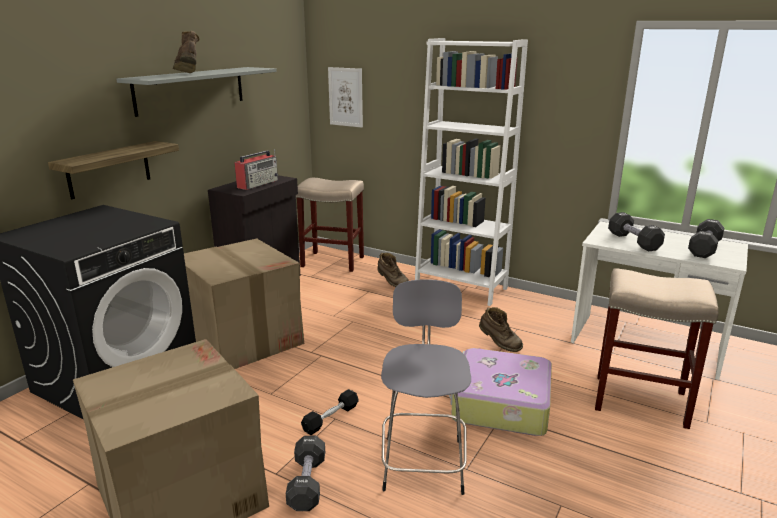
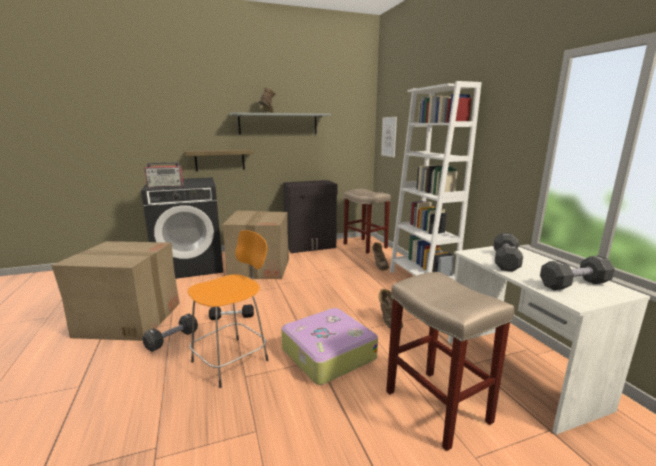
camera: 40 degrees right, 5 degrees down
(258, 184) = (311, 183): radio -> radio (166, 186)
(423, 461) = (232, 360): grey stool -> orange stool

